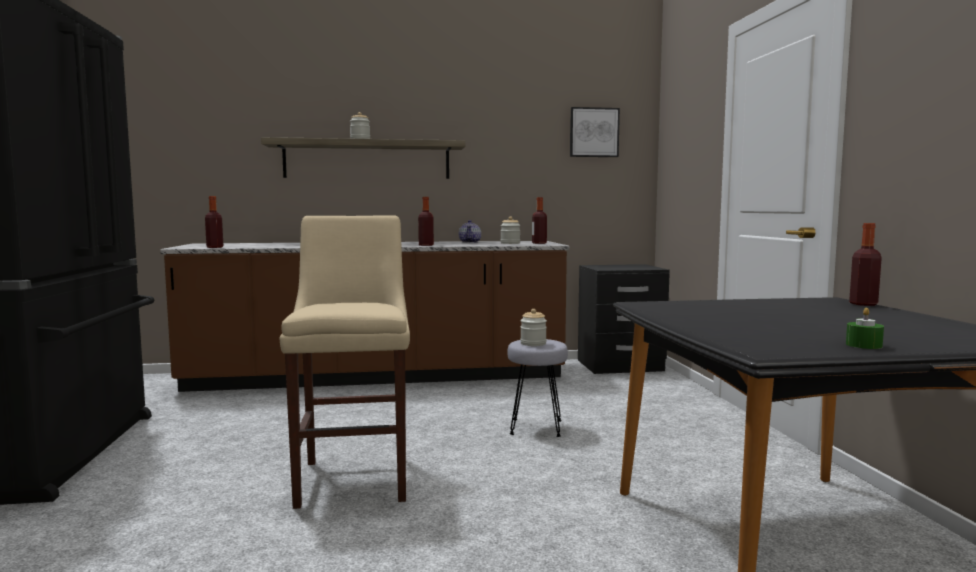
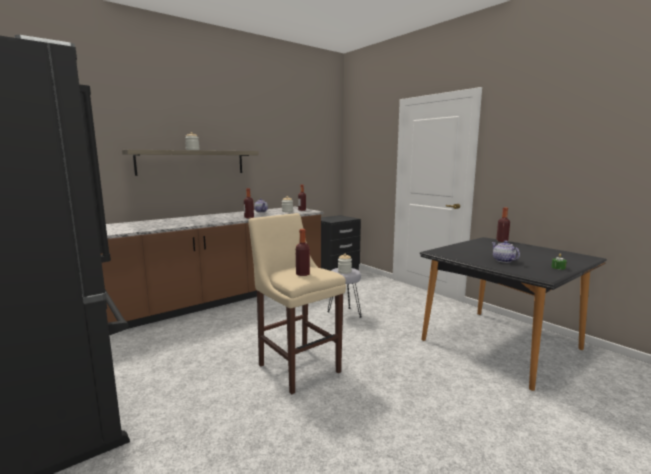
camera: 30 degrees left, 5 degrees up
(215, 247) = (113, 232): bottle -> bottle (302, 274)
(594, 132) = (315, 144): picture -> none
(753, 325) = (503, 261): none -> teapot

